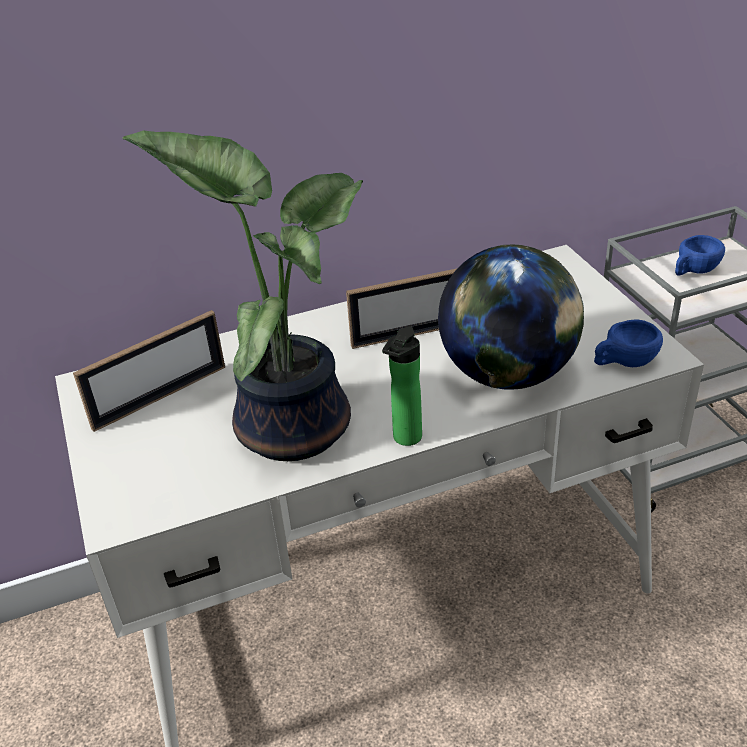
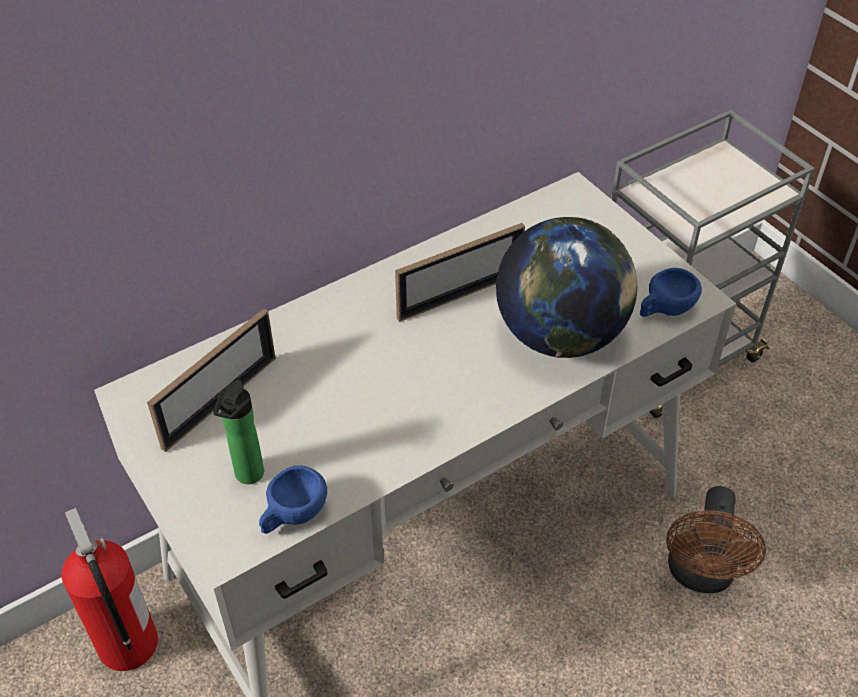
camera: 15 degrees left, 10 degrees up
(79, 650) = (127, 646): none -> fire extinguisher
(291, 423) = (366, 416): potted plant -> none
(405, 439) = (483, 420): bottle -> bottle (247, 476)
(664, 674) = (700, 575): none -> brown fan
(693, 271) = (698, 185): blue cup -> blue cup (292, 516)

